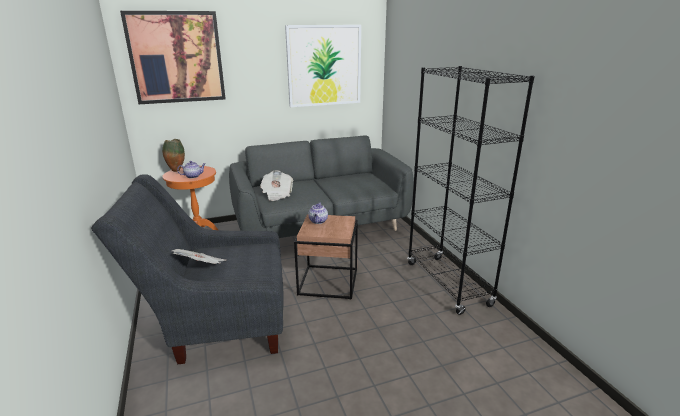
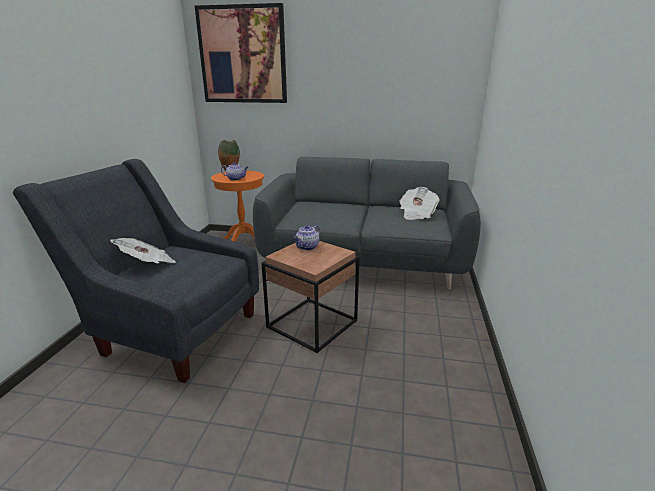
camera: 30 degrees right, 0 degrees up
(277, 194) = (307, 212): newspaper -> newspaper (417, 214)
(324, 66) = (403, 69): picture -> none
(448, 284) = (459, 380): black bookcase -> none

